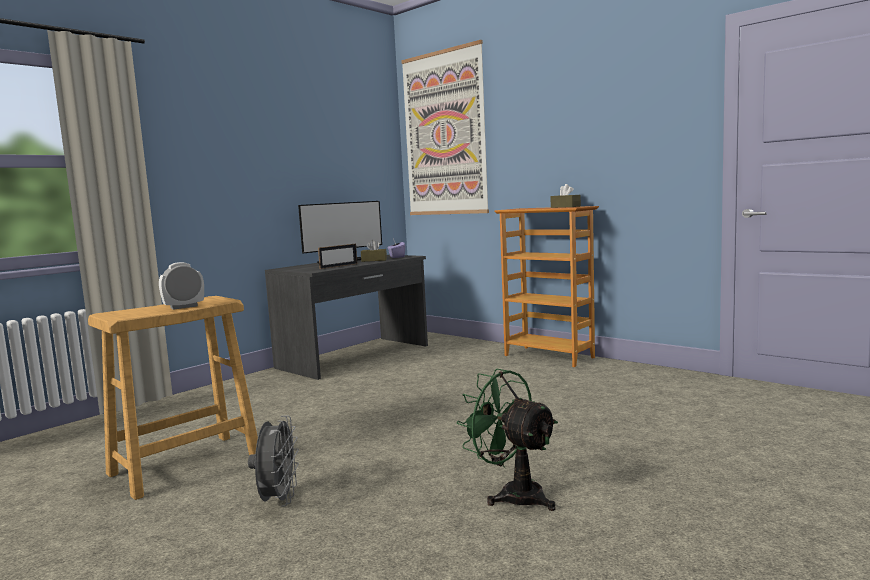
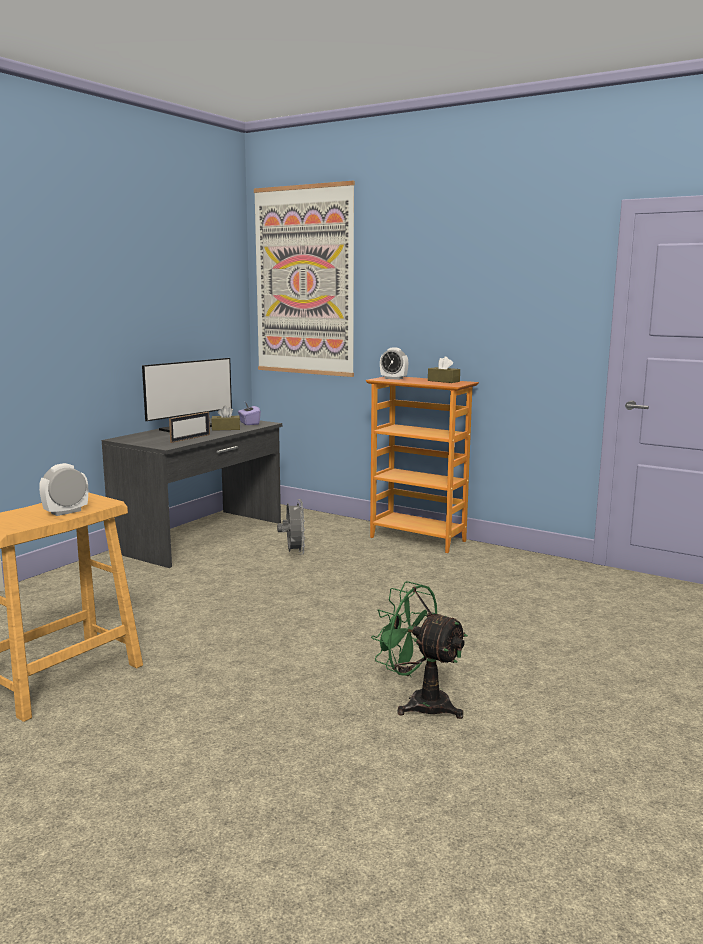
camera: 10 degrees left, 5 degrees up
(278, 501) = (184, 717): grey fan -> grey fan (293, 553)
(520, 208) = (393, 378): none -> alarm clock

